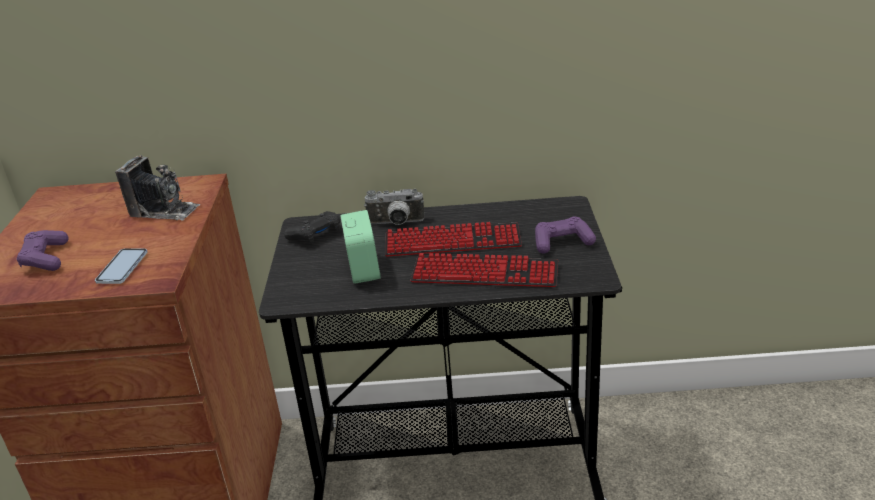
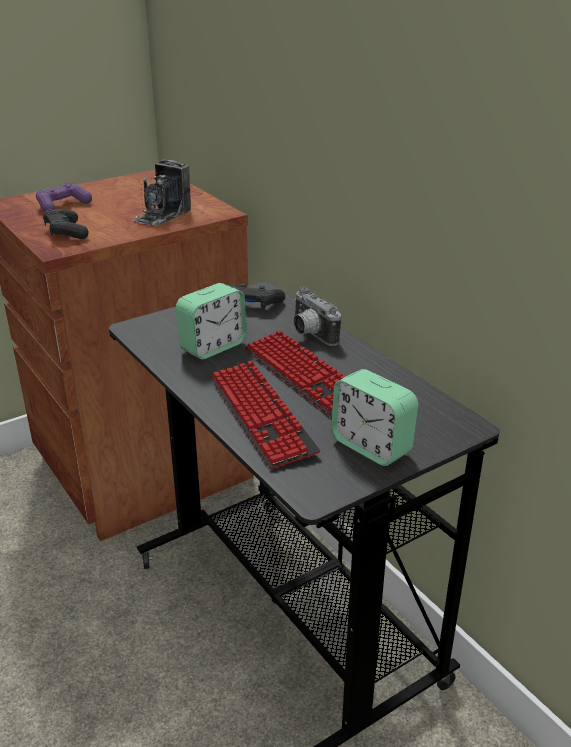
camera: 55 degrees right, 0 degrees up
(122, 267) = (66, 232): phone -> black game controller
(164, 210) = (162, 215): camera -> camera turned 45 degrees clockwise
(562, 242) = (371, 446): purple game controller -> alarm clock

